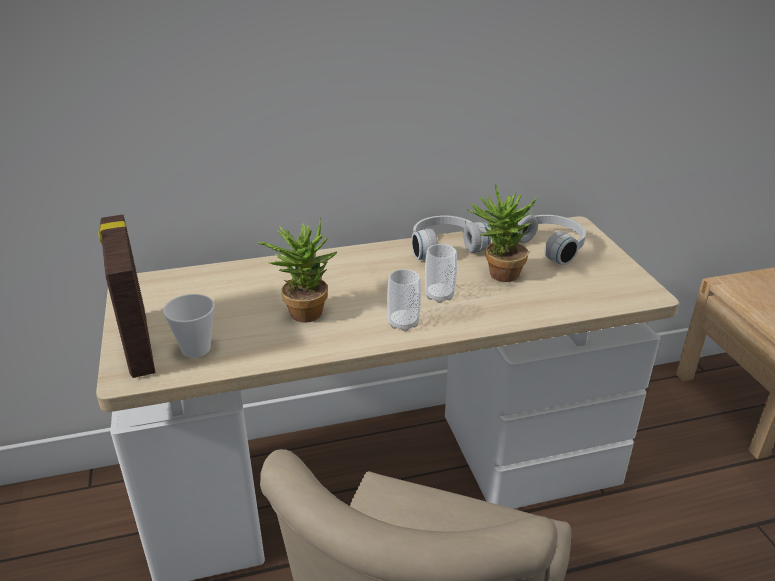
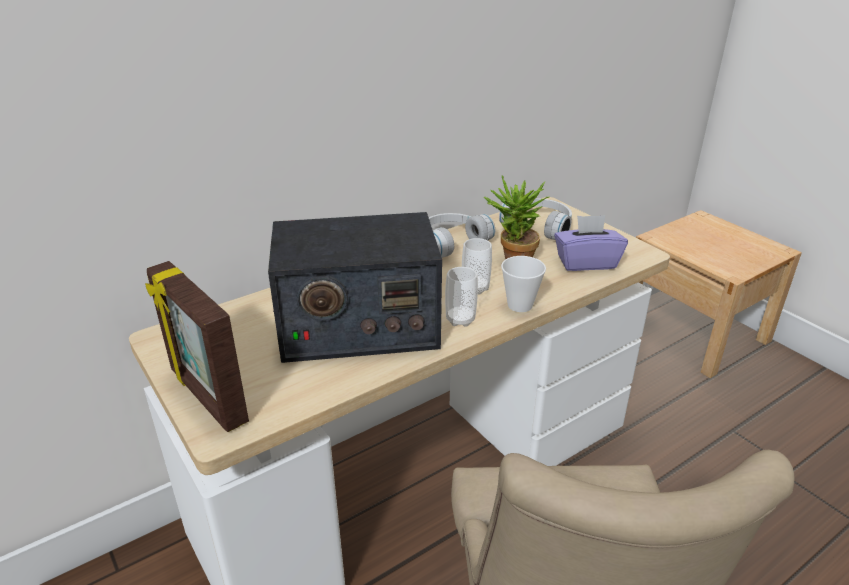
camera: 20 degrees left, 0 degrees up
(196, 349) = (275, 387): cup -> cup (520, 305)
(303, 310) = (357, 326): potted plant -> radio
(575, 292) = (586, 262): none -> purple tissue box

